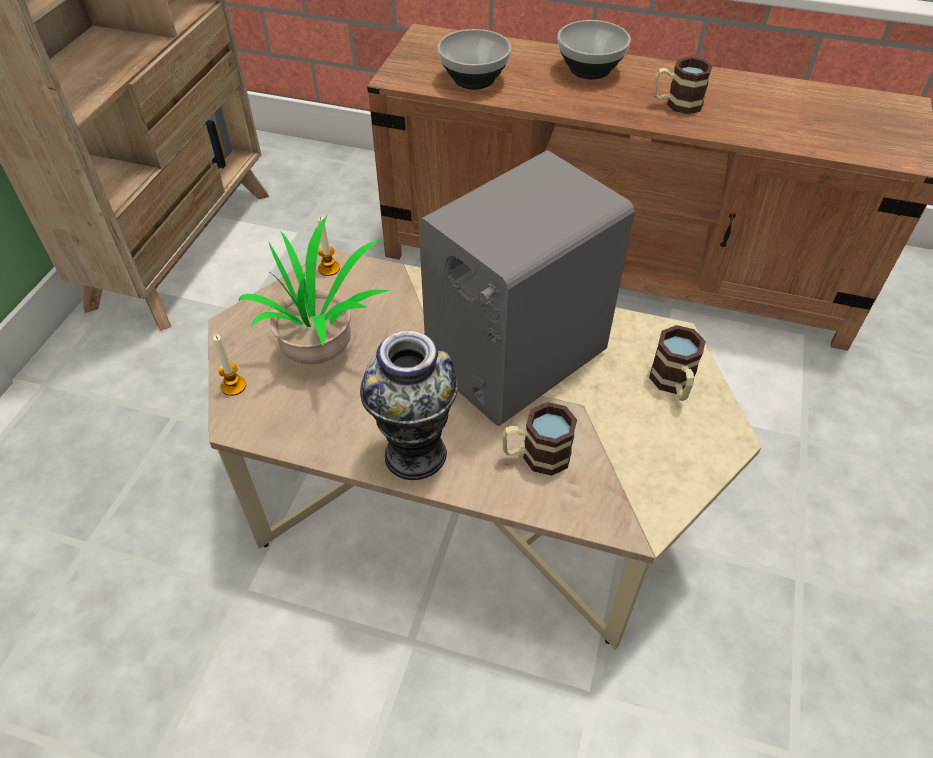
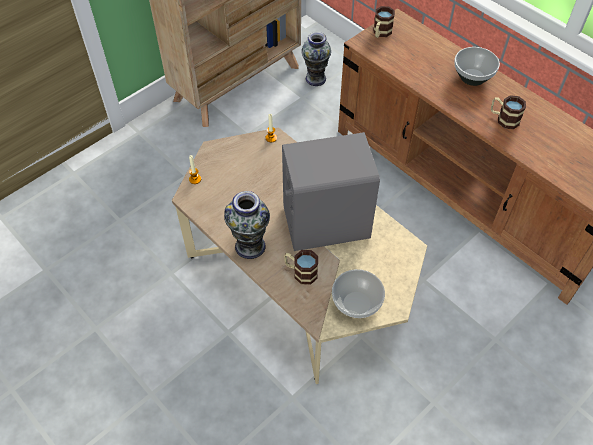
camera: 30 degrees right, 5 degrees up
(305, 200) = (316, 78): none -> vase
(323, 350) = (242, 179): potted plant -> none
(474, 80) = (402, 60): bowl -> bowl (356, 305)
(673, 384) = (390, 270): mug -> mug (380, 33)

